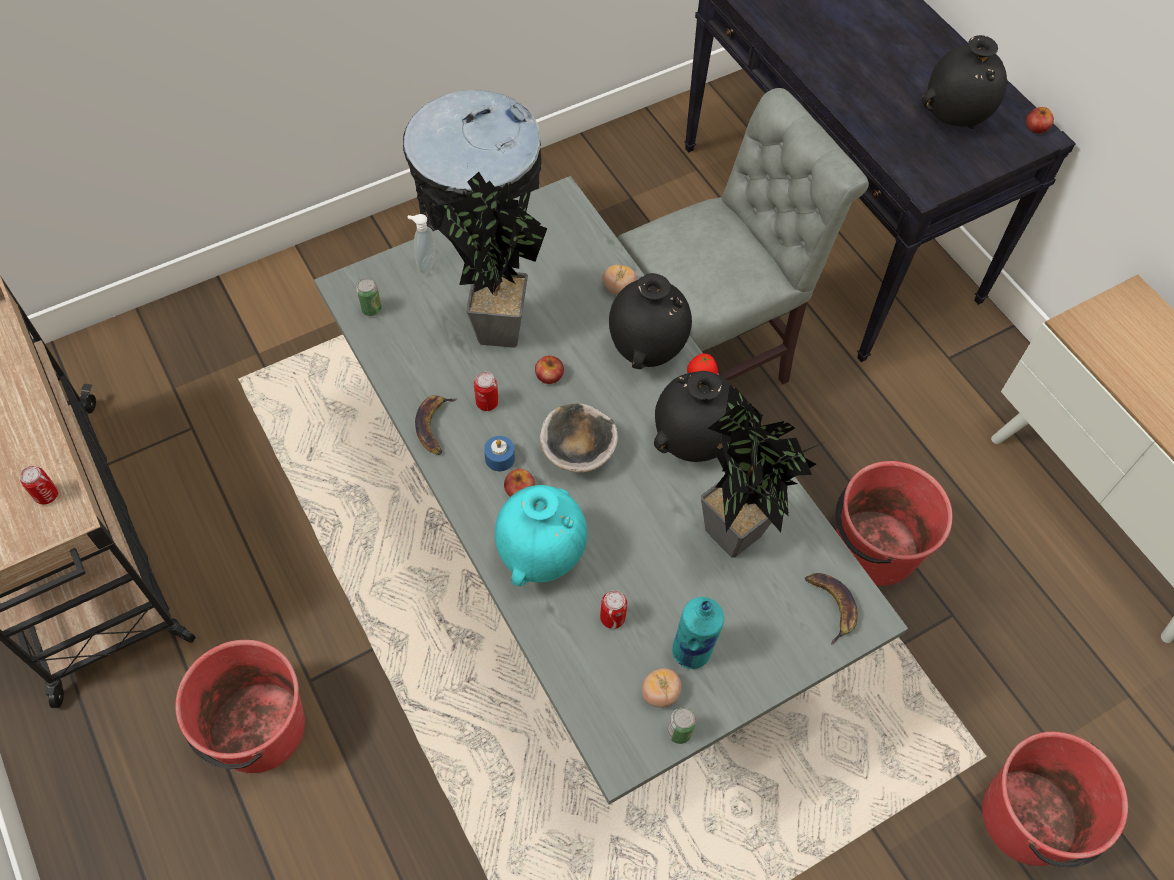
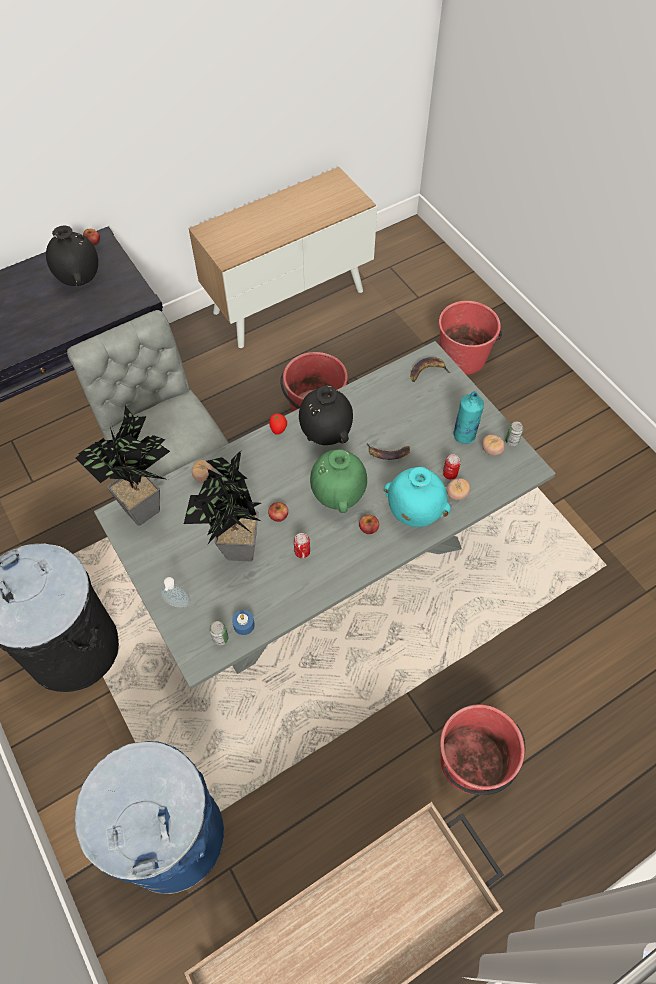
camera: 90 degrees left, 0 degrees up
(47, 495) = (395, 870): can -> none
(241, 371) = (173, 835): none -> blue trash can
(434, 425) = (322, 583): banana -> banana (387, 453)
(499, 458) = (346, 541): blue candle -> blue candle (244, 625)
(572, 624) = (456, 494): none -> tomato
(577, 452) = (338, 496): bowl -> green vase
(646, 348) = (255, 459): black vase -> none
(735, 541) = (393, 414): potted plant -> potted plant (148, 509)

